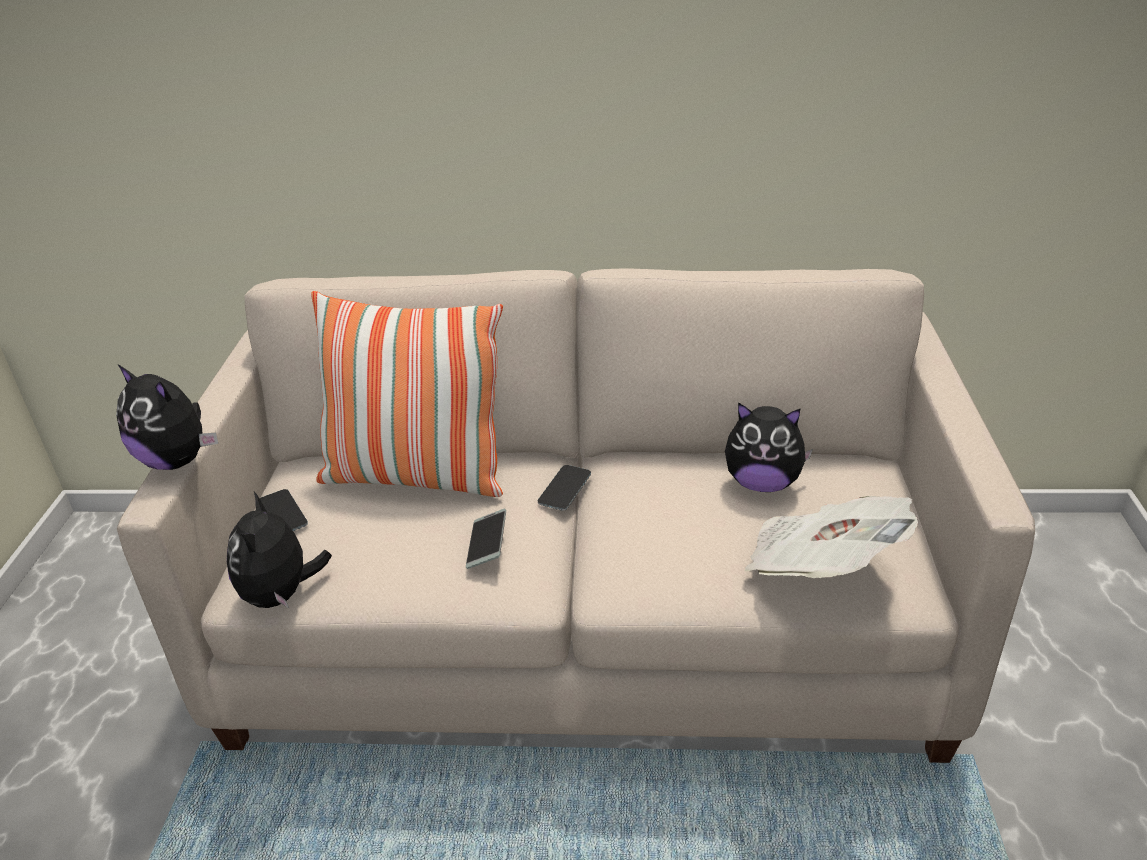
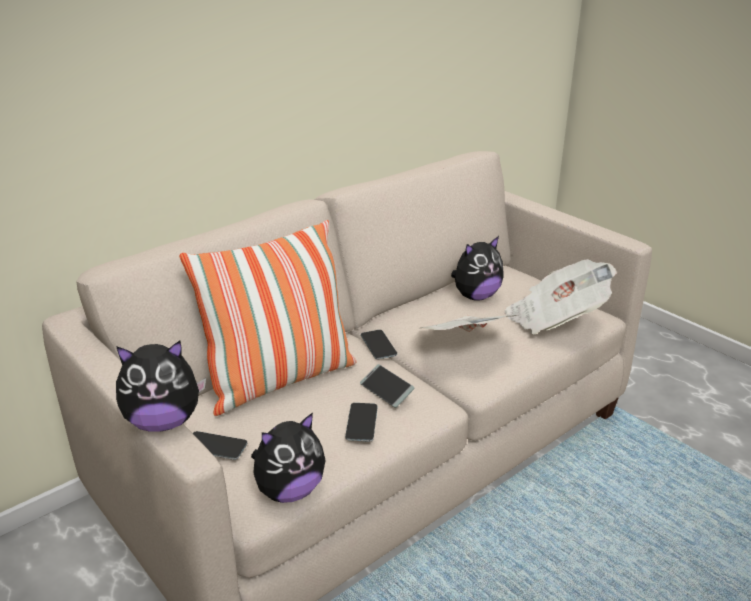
camera: 45 degrees left, 5 degrees down
(281, 594) = (289, 490): plush toy -> plush toy turned 75 degrees counterclockwise
(415, 564) = (361, 422): none -> phone
(649, 539) = (465, 345): none -> newspaper

